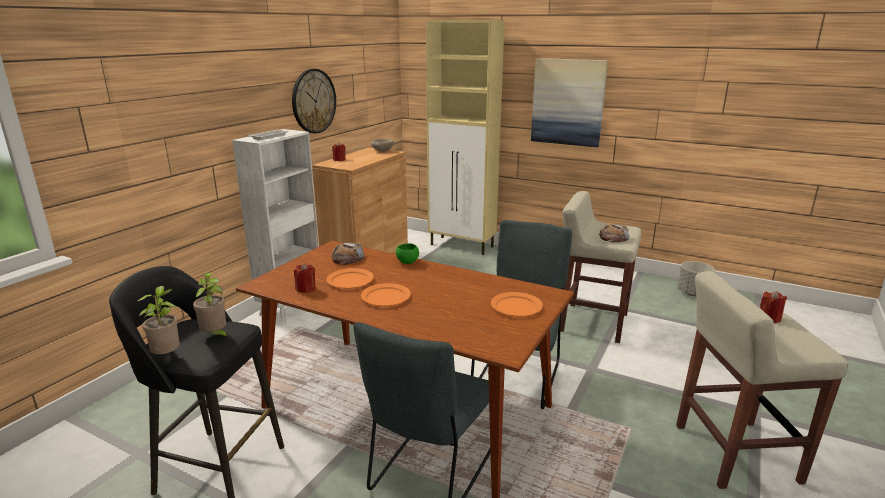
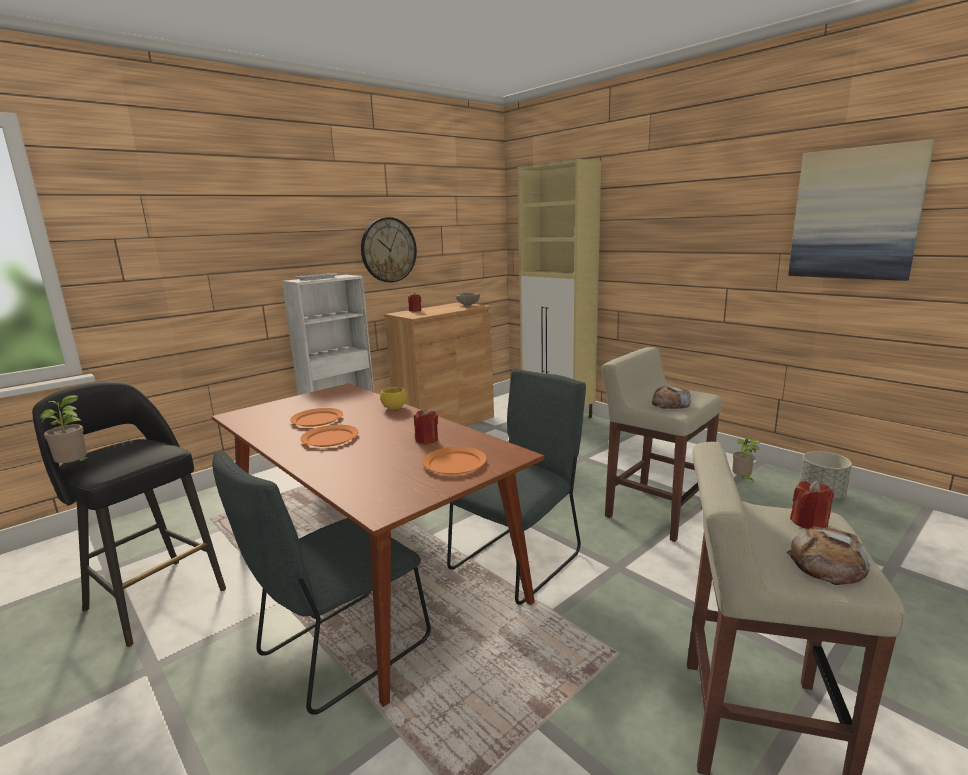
camera: 20 degrees right, 5 degrees down
(215, 336) = (136, 455): potted plant -> potted plant (742, 479)
(306, 289) = (267, 423): red candle -> red candle (426, 440)
(347, 258) = (342, 399): bread -> bread (828, 563)
(407, 262) = (394, 408): green bowl -> yellow bowl
(568, 102) = (670, 249): picture -> picture (855, 214)

